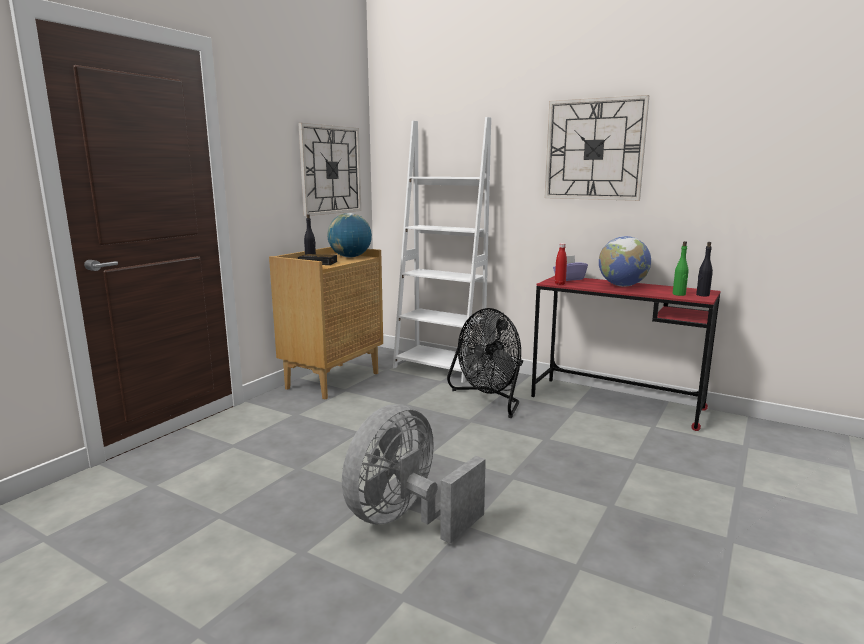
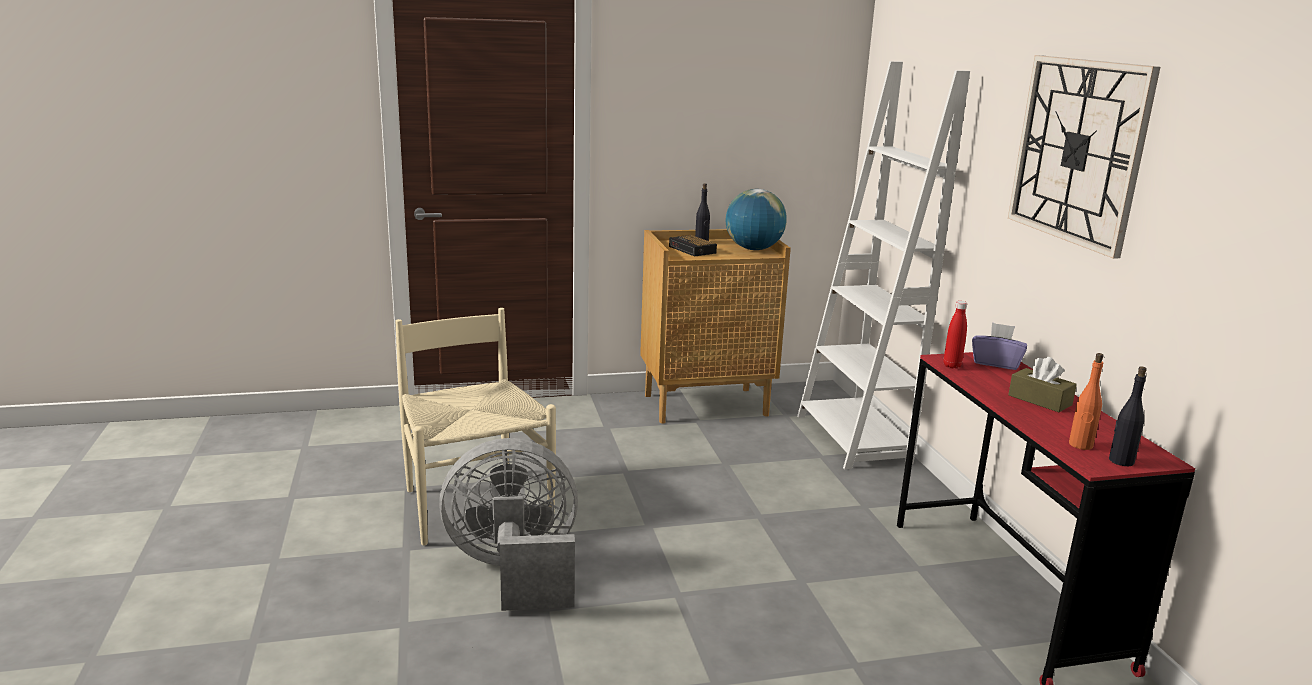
camera: 45 degrees right, 5 degrees up
(295, 498) = (473, 504): none -> beige chair
(330, 170) = (773, 124): wall clock -> none
(491, 398) = (839, 503): black fan -> none
(622, 286) = (1039, 400): globe -> brown tissue box
(679, 294) = (1080, 445): green bottle -> orange bottle

